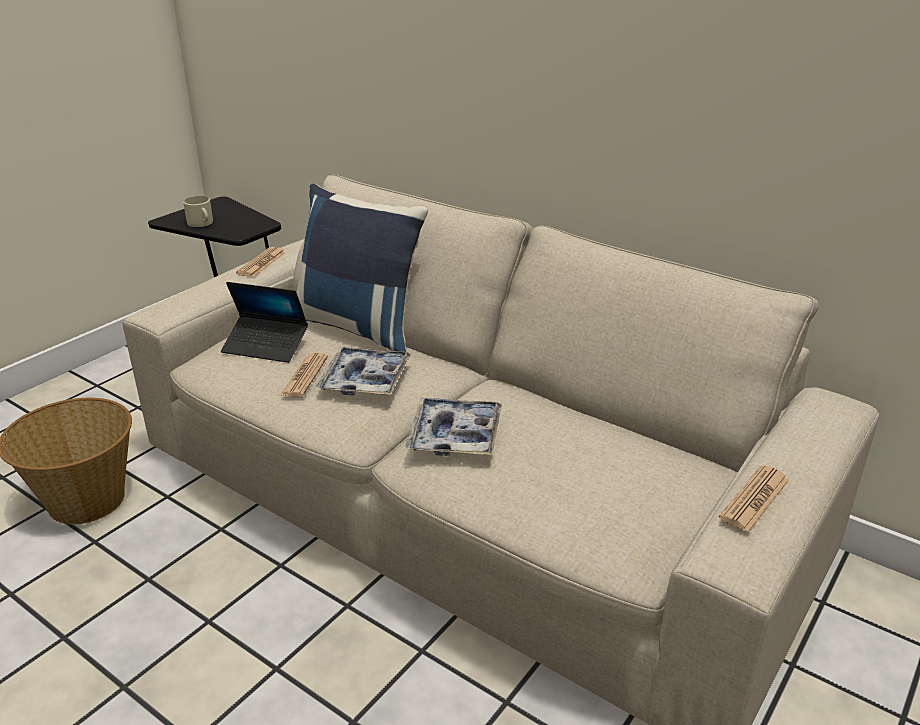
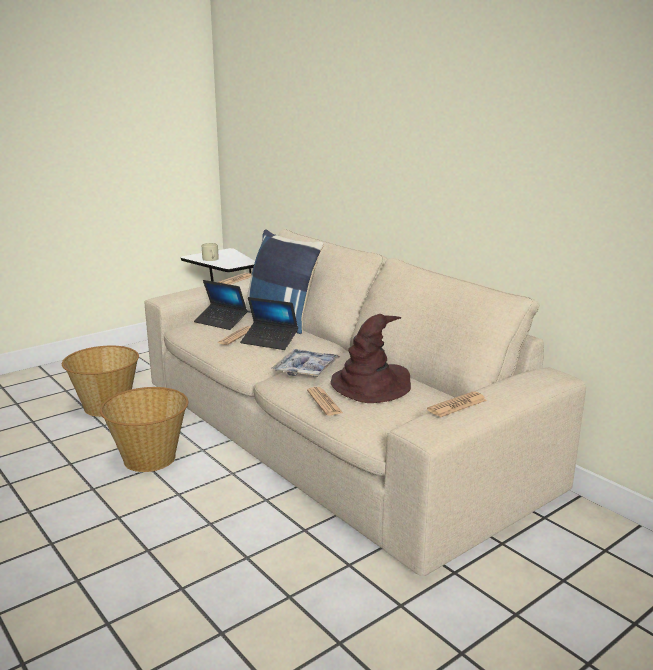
camera: 15 degrees right, 10 degrees down
(199, 598) = (149, 458): none -> basket
(365, 380) = (269, 341): tray -> laptop
(519, 505) = (324, 402): none -> newspaper
(572, 455) = (371, 385): none -> brown hat

